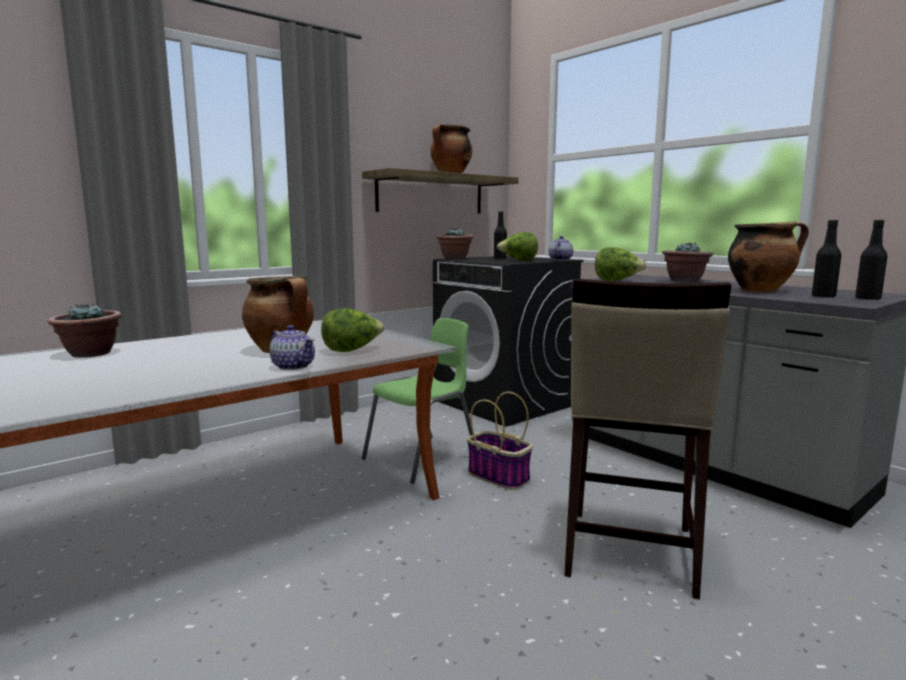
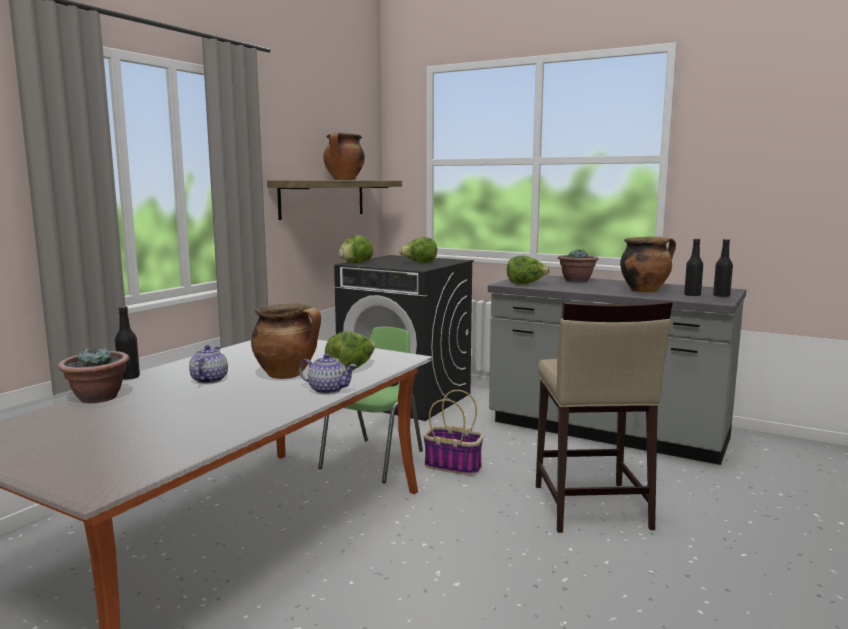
camera: 20 degrees left, 0 degrees up
(455, 259) = (355, 263): potted plant -> lettuce
(500, 258) = (396, 260): black bottle -> black bottle (129, 377)
(560, 259) = (454, 261): teapot -> teapot (208, 380)

